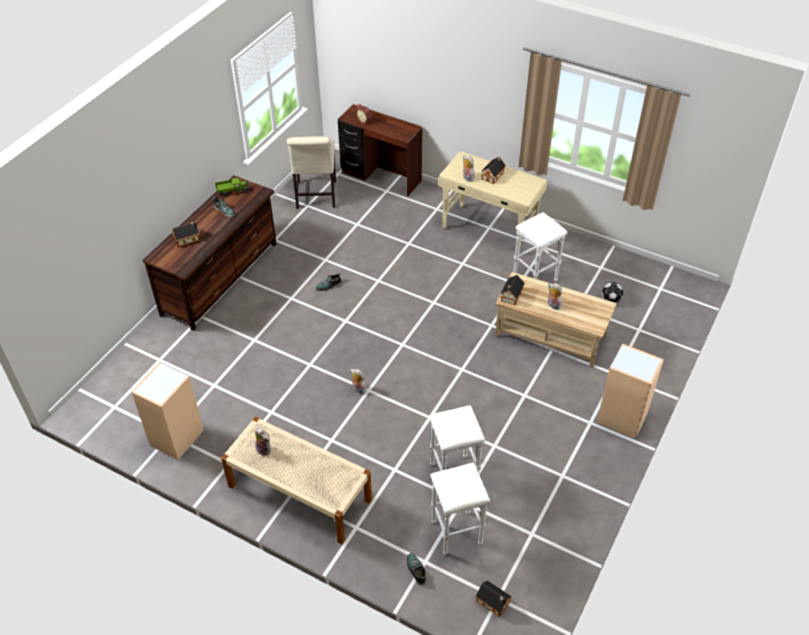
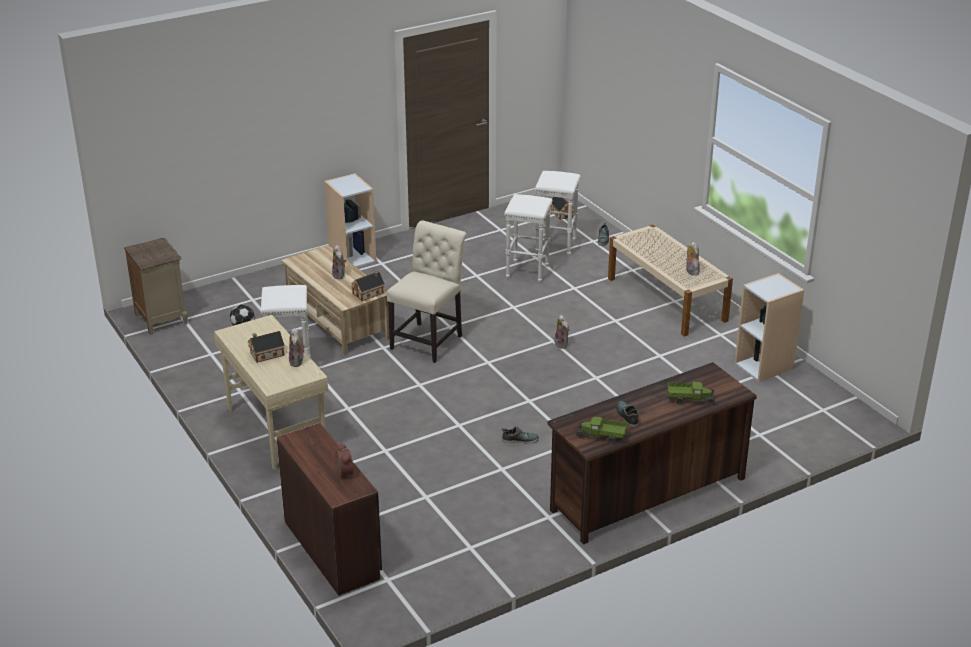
camera: 150 degrees left, 15 degrees down
(188, 238) = (690, 399): toy house -> toy truck
(315, 197) = (449, 555): beige chair -> beige chair (429, 340)
(675, 282) = (162, 318): none -> beige nightstand

